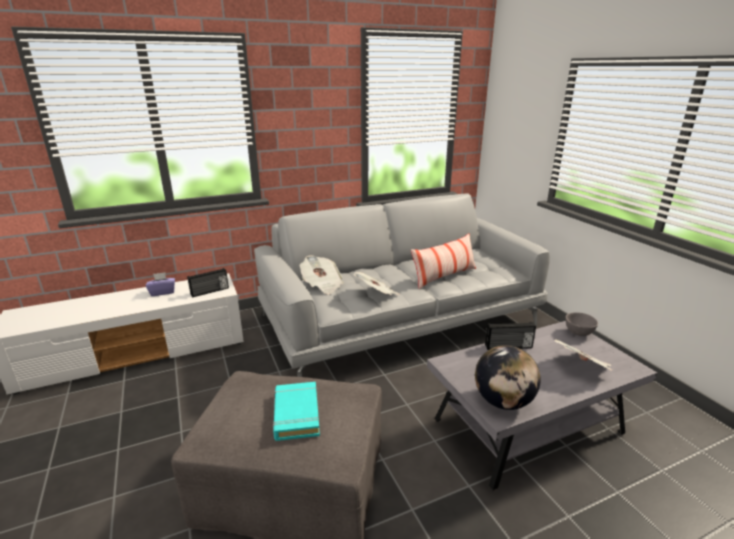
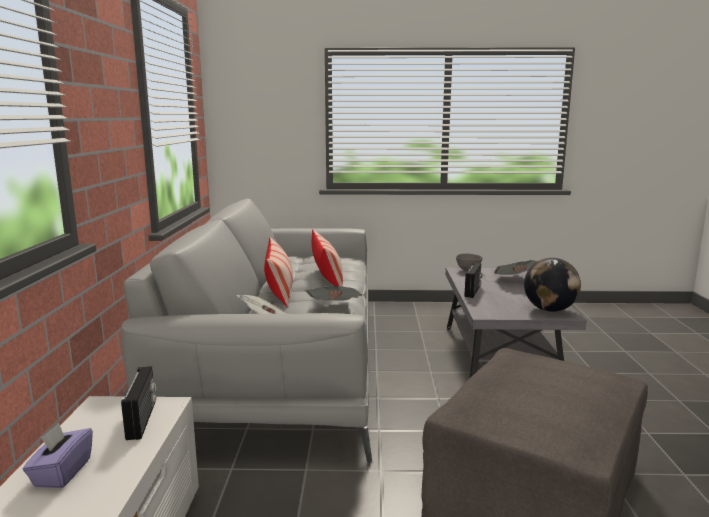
camera: 65 degrees left, 10 degrees down
(296, 414) = (554, 382): turquoise book -> none
(396, 269) = (279, 291): none -> pillow

